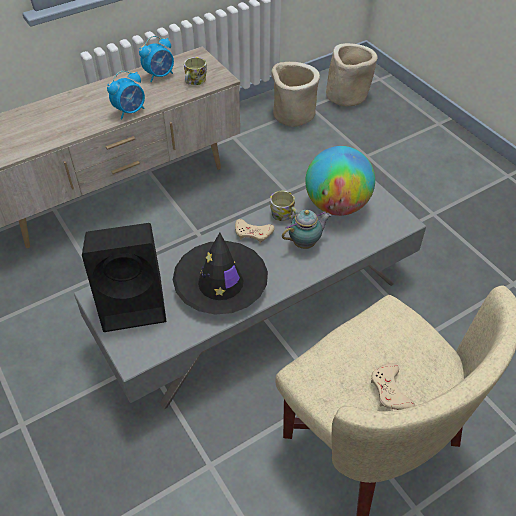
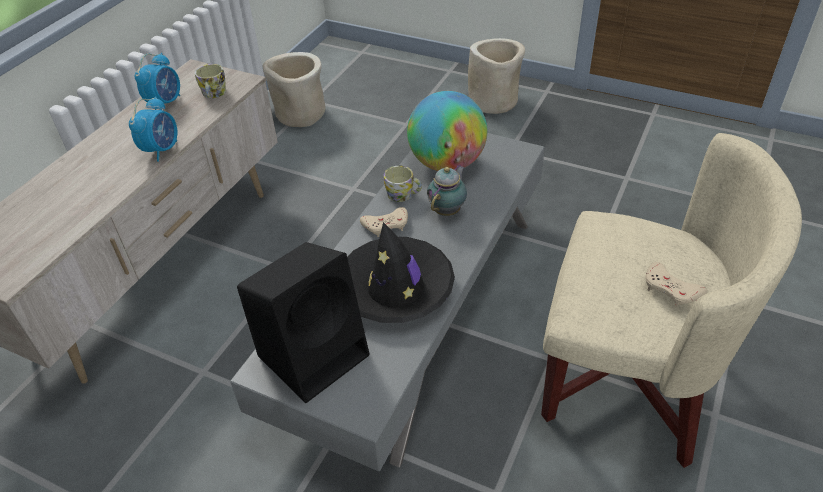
camera: 30 degrees left, 5 degrees down
(347, 96) = (342, 78): beige planter -> beige planter (494, 101)

